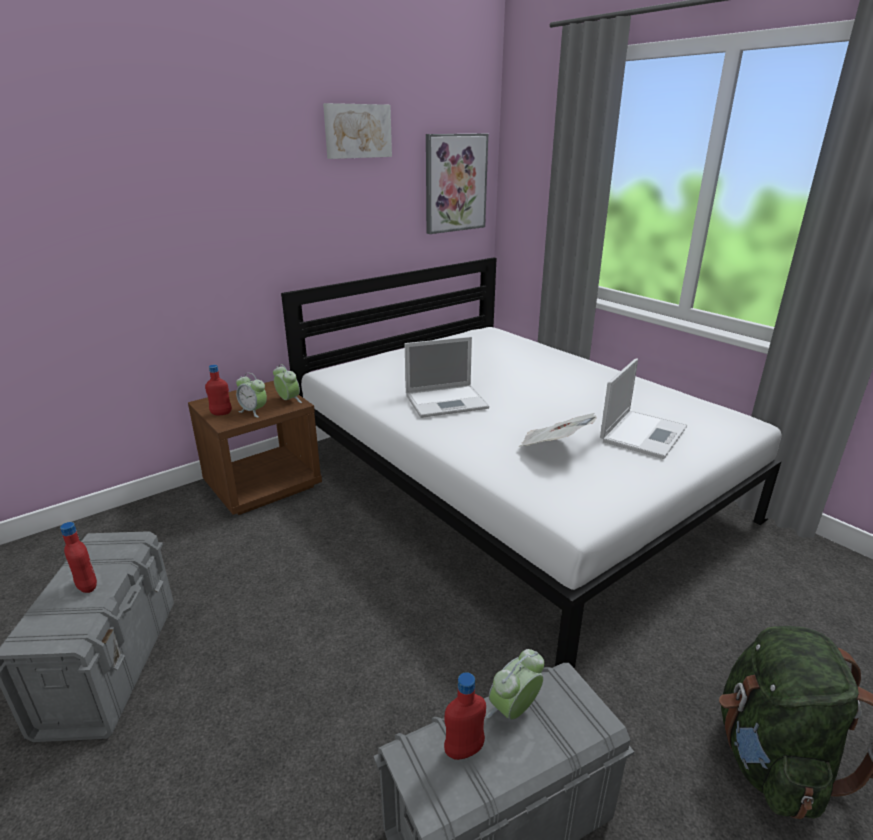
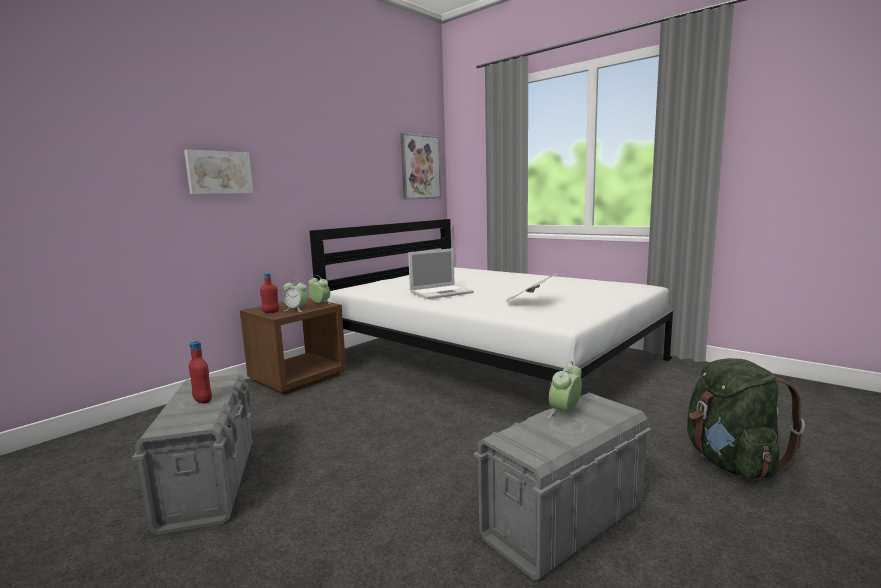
camera: 10 degrees left, 15 degrees down
(357, 131) = (358, 126): picture -> picture (219, 172)
(464, 750) = (541, 432): red bottle -> none
(643, 433) = (584, 294): laptop -> none

